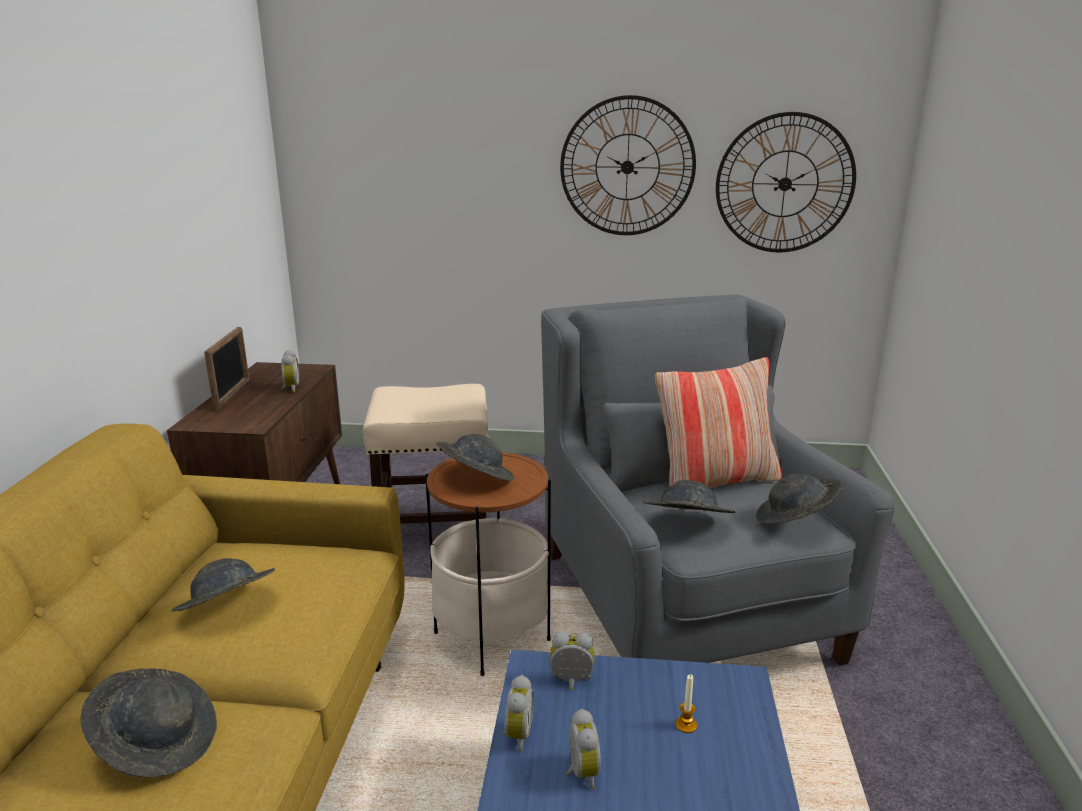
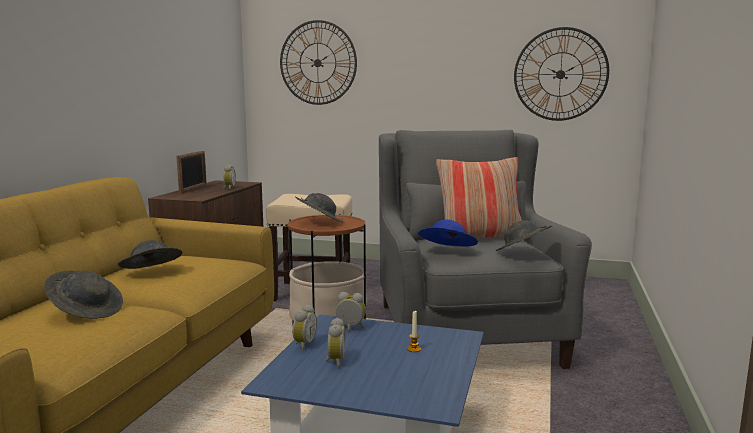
camera: 10 degrees right, 10 degrees down
(627, 167) = (456, 65): wall clock -> wall clock (318, 63)
(686, 526) = (446, 251): grey hat -> blue hat

